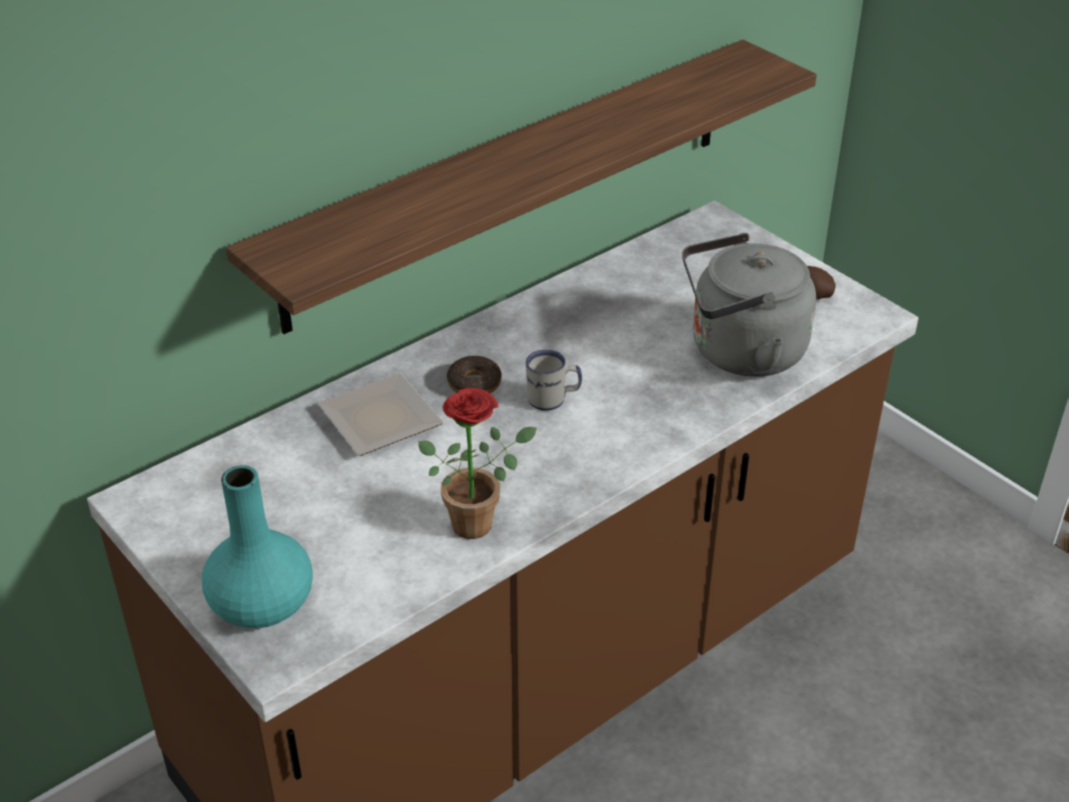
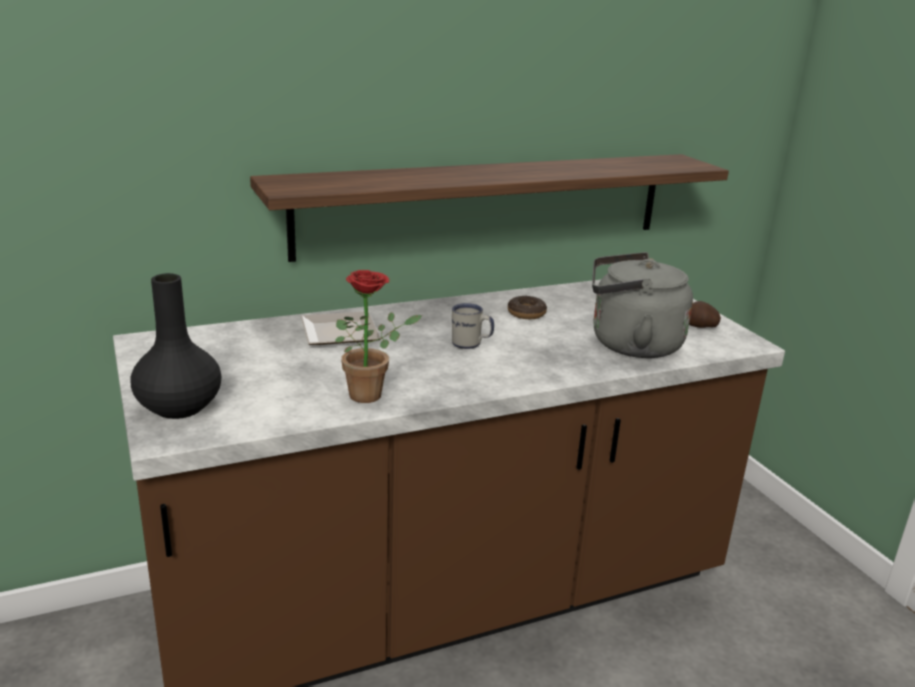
camera: 15 degrees right, 15 degrees down
(263, 606) = (179, 408): turquoise vase -> black vase
(474, 384) = (419, 327): donut -> donut (526, 313)

